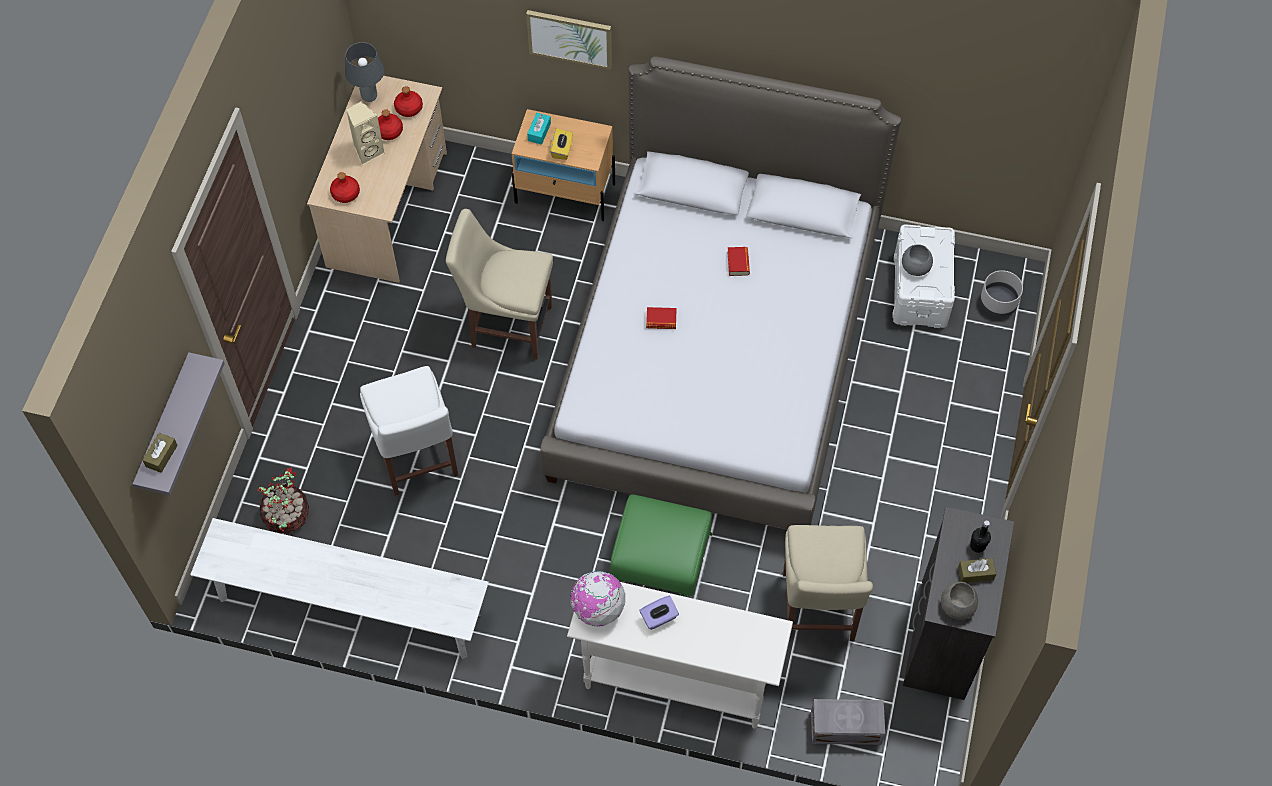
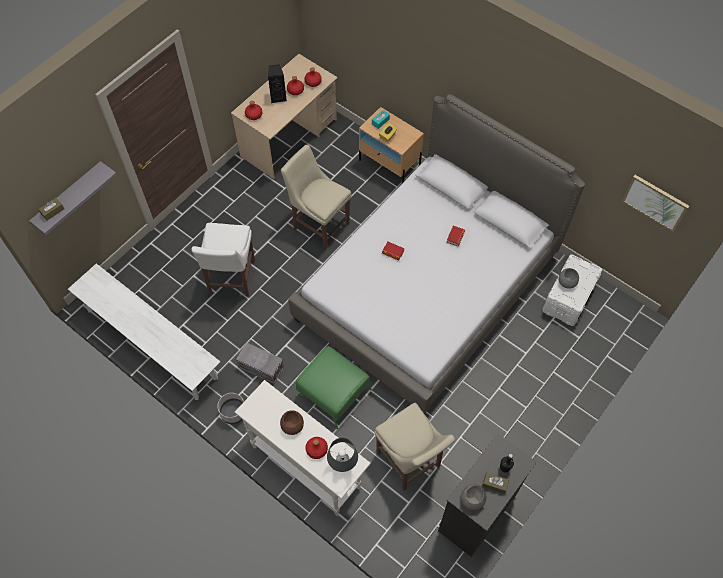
camera: 25 degrees right, 0 degrees up
(286, 517) = (147, 281): potted plant -> none
(368, 151) = (278, 97): beige speaker -> black speaker
(369, 96) = (295, 68): grey table lamp -> grey table lamp (343, 466)
(570, 38) = (409, 68): picture -> picture (655, 202)
(598, 609) = (260, 404): globe -> none
(659, 618) = (292, 425): purple tissue box -> brown bowl
(711, 635) = (317, 449): none -> red bottle
(817, 611) = (409, 462): beige chair -> beige chair turned 60 degrees counterclockwise
(847, 728) = (390, 541): grey storage box -> grey storage box (261, 368)
(998, 303) = (613, 325): grey planter -> grey planter (233, 413)

